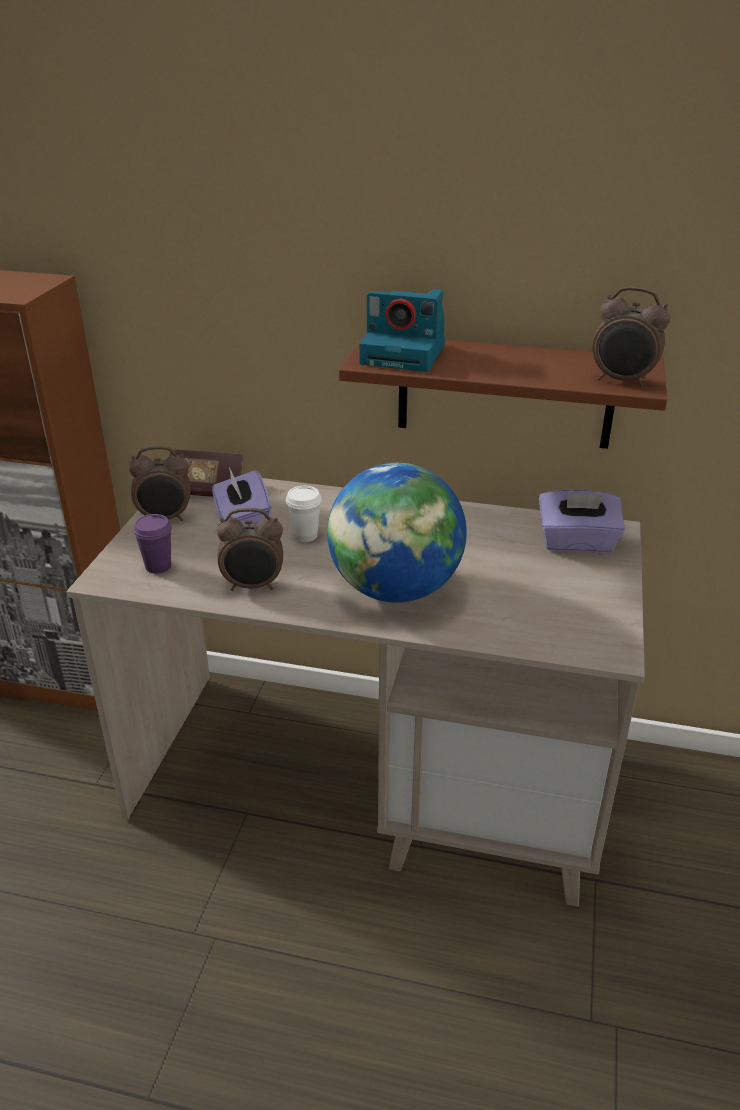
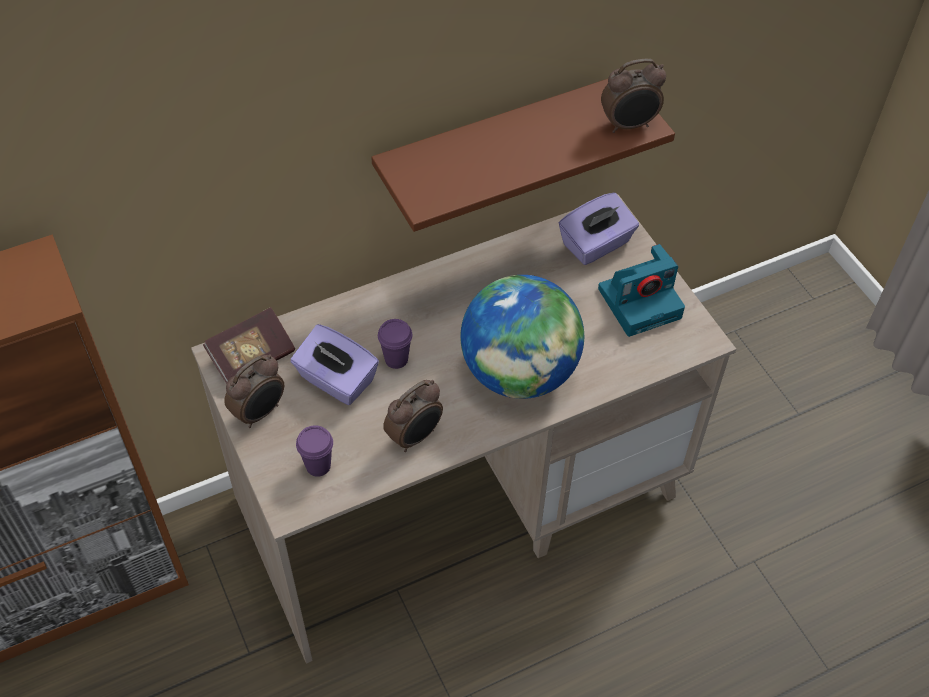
camera: 40 degrees left, 20 degrees up
(305, 535) = (396, 359): white cup -> purple cup
(405, 354) = (441, 173): camera -> camera (641, 302)

